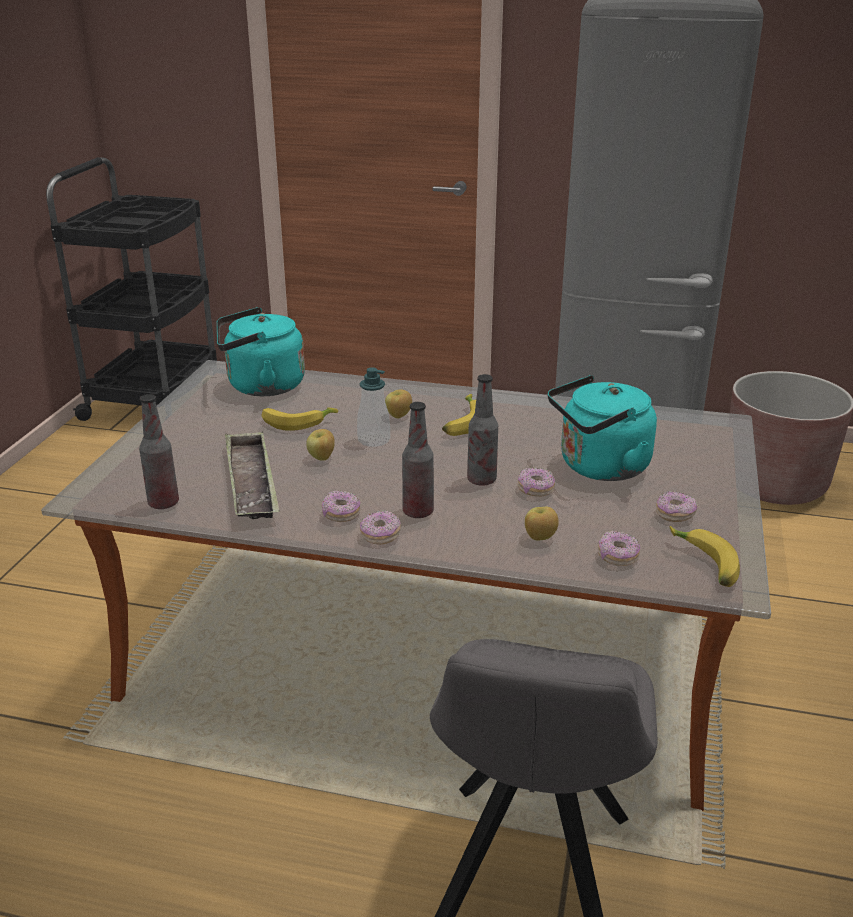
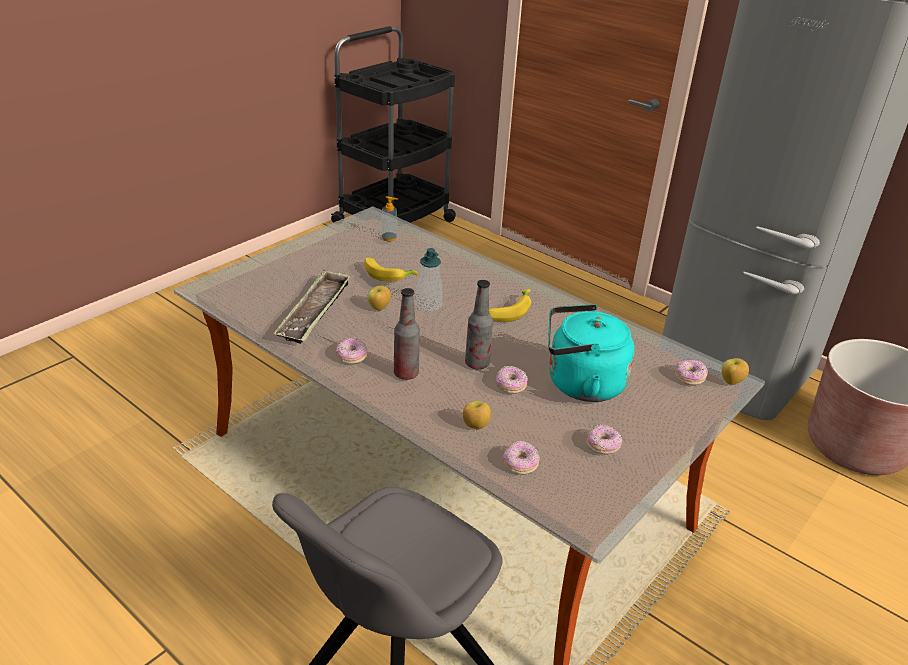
camera: 25 degrees right, 5 degrees up
(163, 503) = (247, 309): bottle -> none
(261, 386) = (389, 238): turquoise kettle -> soap dispenser
(380, 535) = (362, 383): donut -> donut (689, 378)
(398, 416) = (465, 291): apple -> apple (731, 382)
(703, 565) = (583, 497): banana -> none

